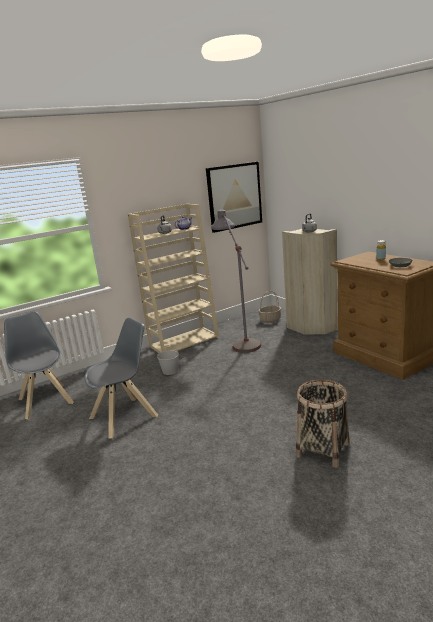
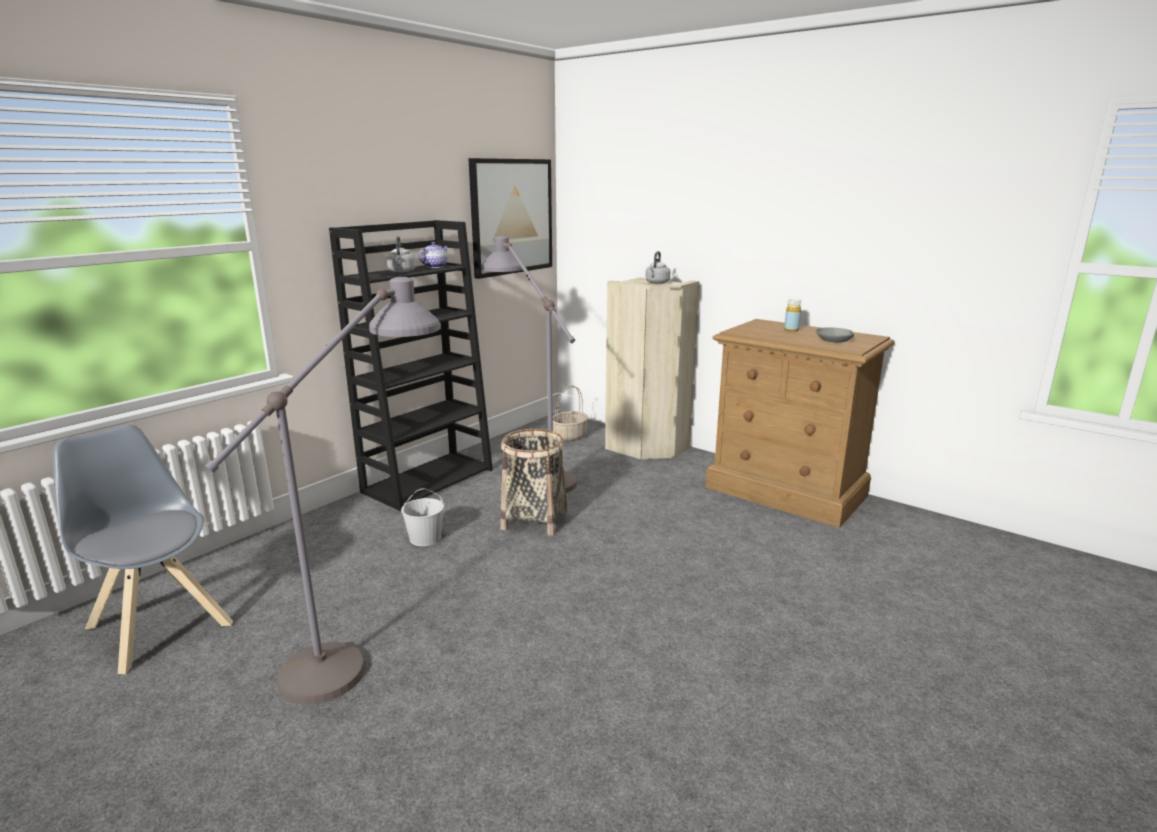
camera: 20 degrees left, 0 degrees up
(125, 416) = (369, 642): grey chair -> grey floor lamp
(184, 341) = (429, 480): beige bookcase -> black bookcase
(323, 449) = (790, 667): basket -> basket (534, 519)

